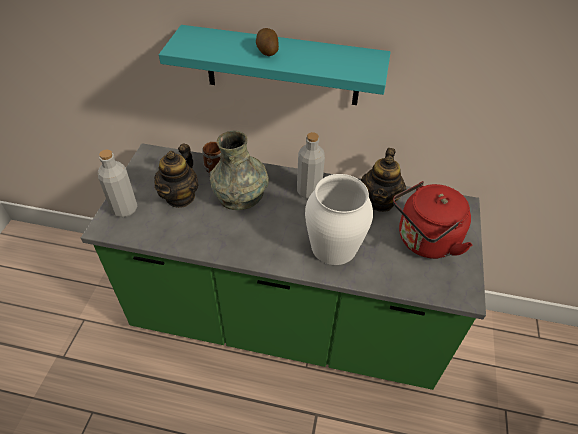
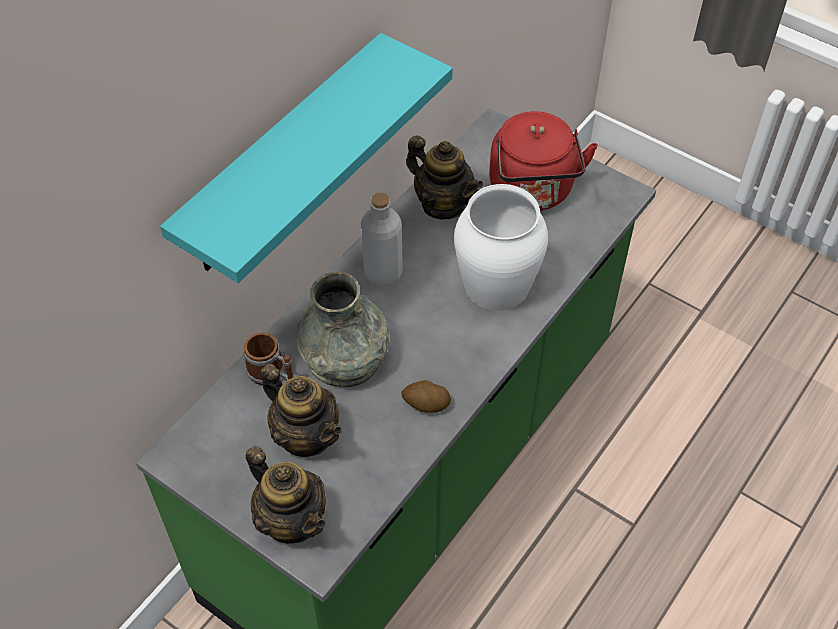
camera: 65 degrees left, 5 degrees up
(124, 209) = (292, 520): grey bottle -> teapot
(267, 51) = (307, 149): potato -> potato (426, 404)

